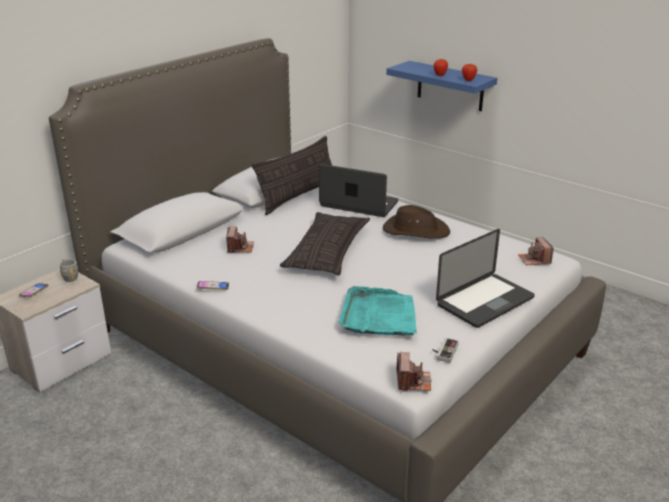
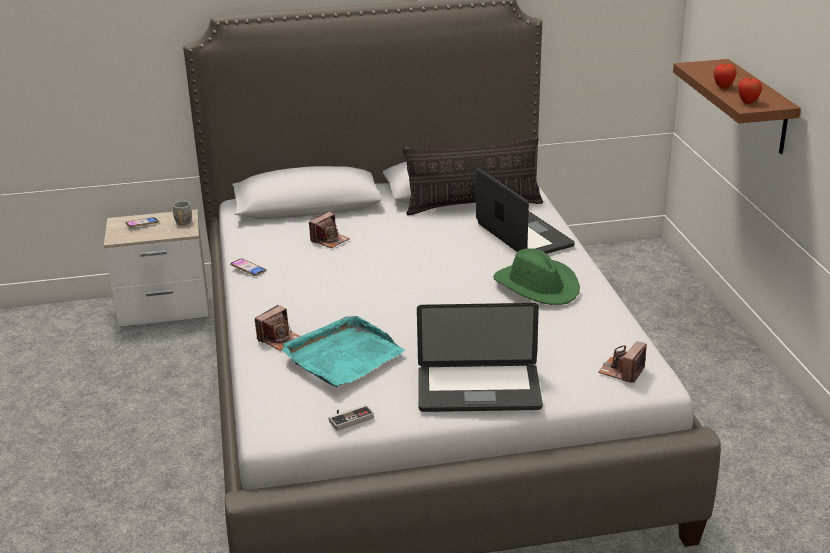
camera: 40 degrees right, 0 degrees up
(327, 250) = (406, 273): pillow -> none
(413, 381) = (274, 430): camera -> camera (280, 339)
(415, 230) = (537, 286): brown hat -> green hat
(450, 86) = (759, 107): blue shelf -> brown shelf

